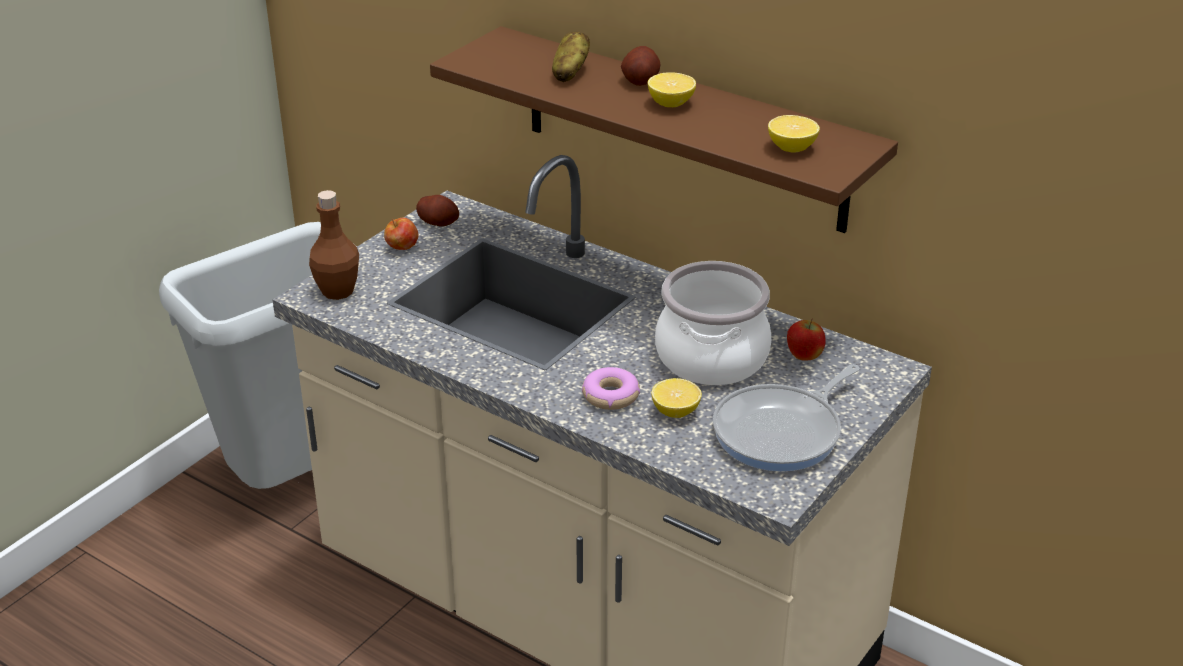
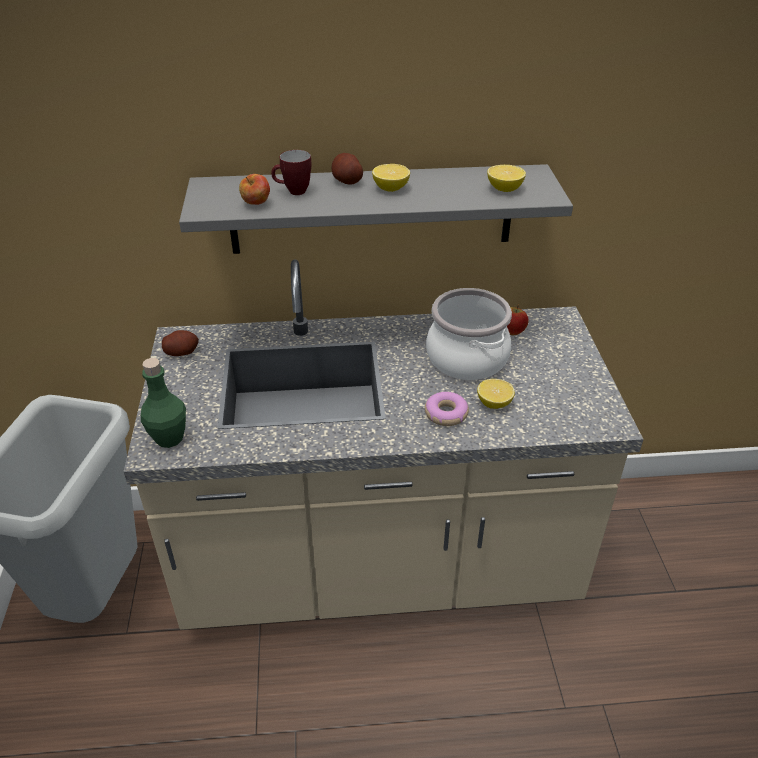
camera: 40 degrees left, 5 degrees up
(337, 291) = (169, 438): brown bottle -> green bottle
(402, 248) = (178, 383): apple -> apple (256, 204)
(569, 73) = (293, 192): potato -> mug
(683, 129) = (371, 209): brown shelf -> grey shelf
(782, 432) = (562, 384): frying pan -> none

